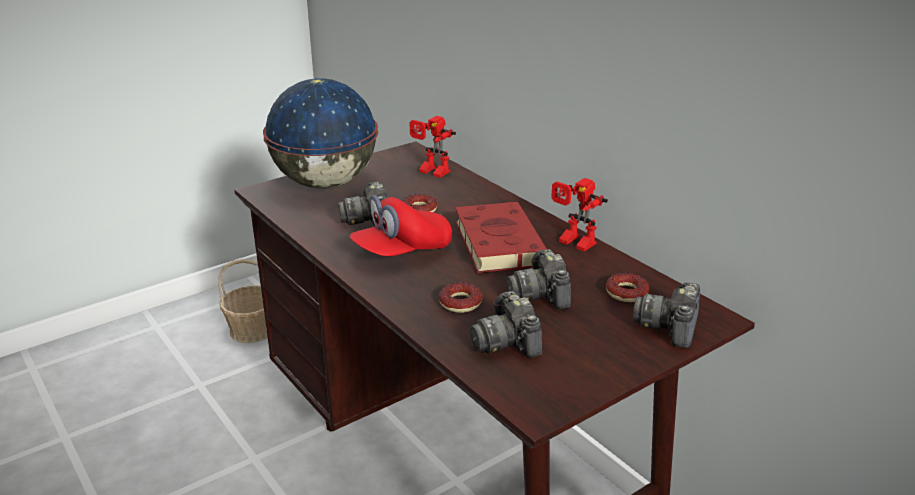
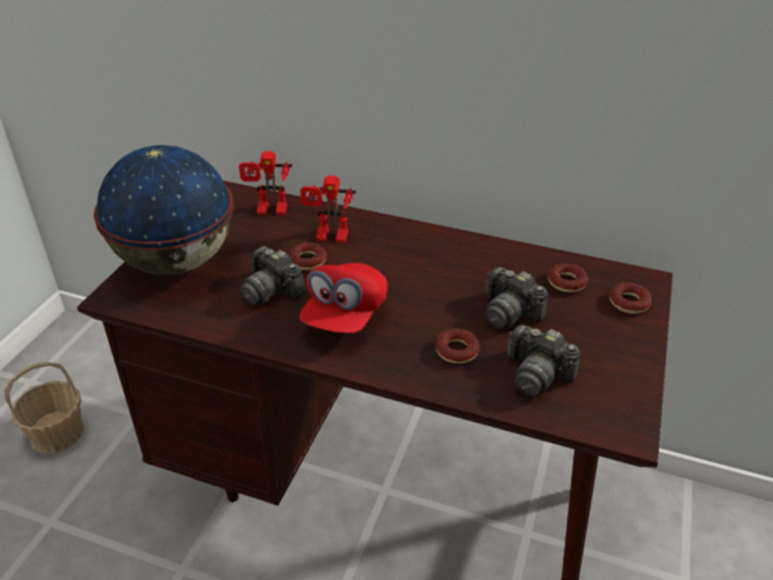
camera: 35 degrees left, 10 degrees up
(497, 242) = (415, 270): red book -> none
(572, 243) = (475, 247): toy robot -> toy robot (329, 238)
(670, 327) = (628, 302): camera -> donut

